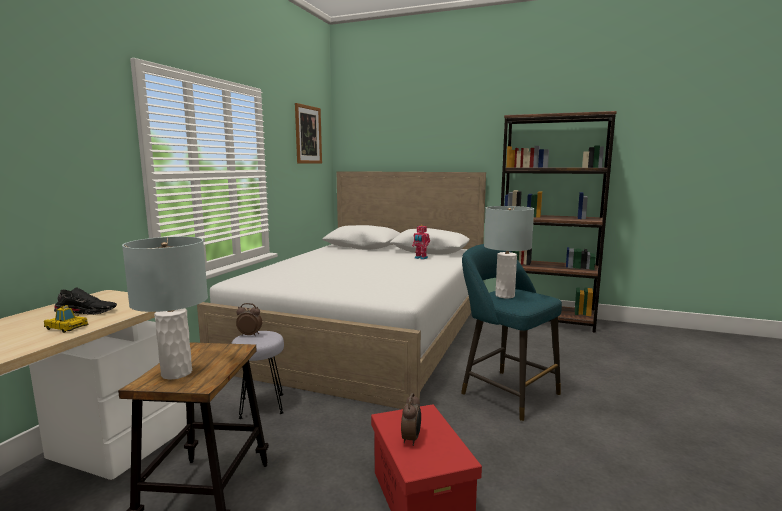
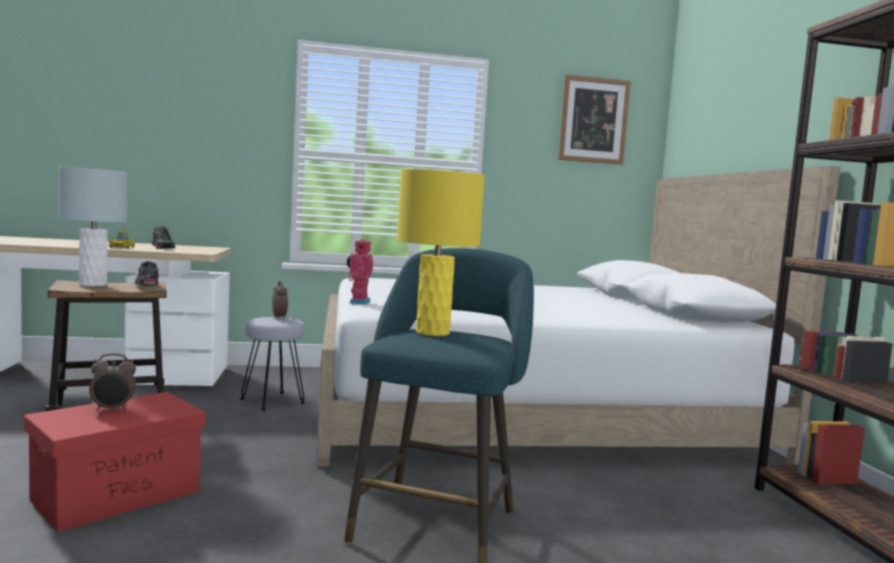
camera: 60 degrees right, 5 degrees down
(215, 349) = (146, 285): none -> black shoe
(420, 258) = (620, 312): toy robot -> toy robot (358, 302)
(505, 296) = (432, 332): grey table lamp -> yellow table lamp

